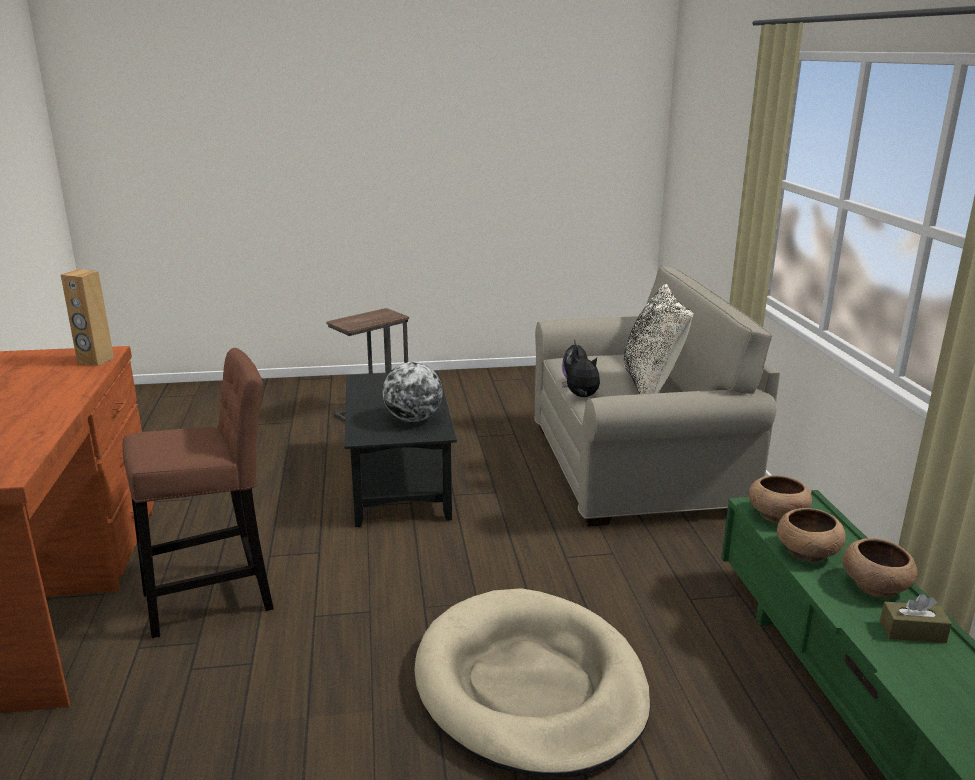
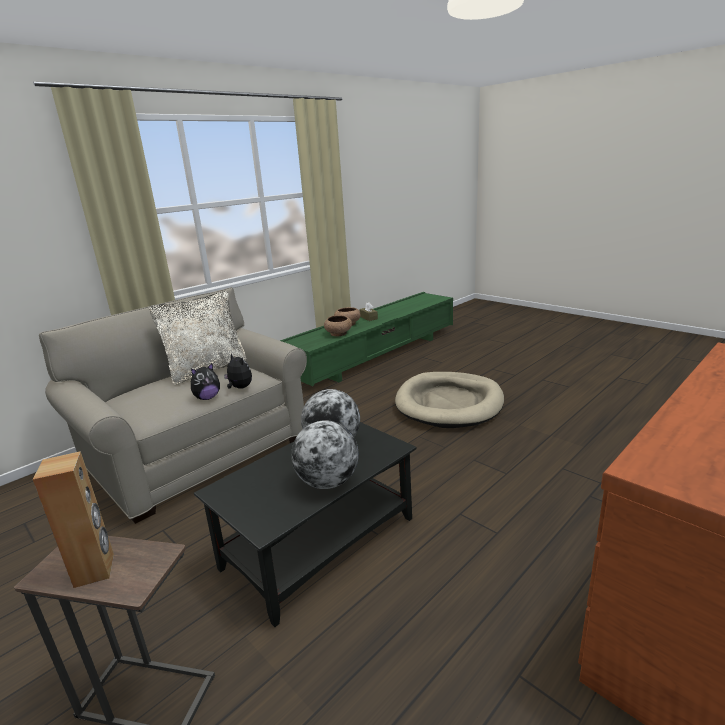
camera: 125 degrees left, 0 degrees up
(95, 361) = (661, 454): brown speaker -> brown speaker (95, 570)
(216, 598) = (561, 520): brown stool -> none
(367, 403) = (328, 482): none -> globe
(581, 397) = (239, 388): plush toy -> plush toy turned 150 degrees clockwise
(776, 515) = (313, 342): brown bowl -> none

